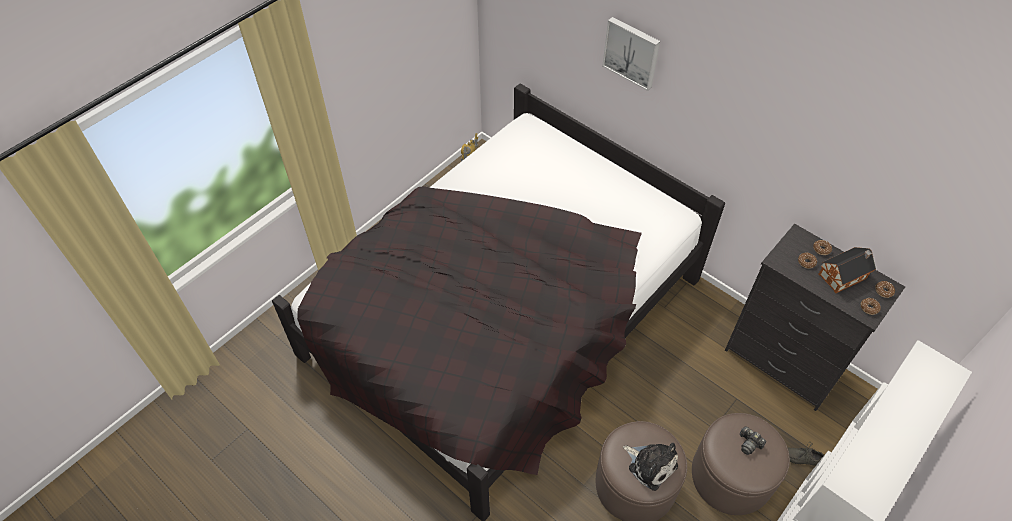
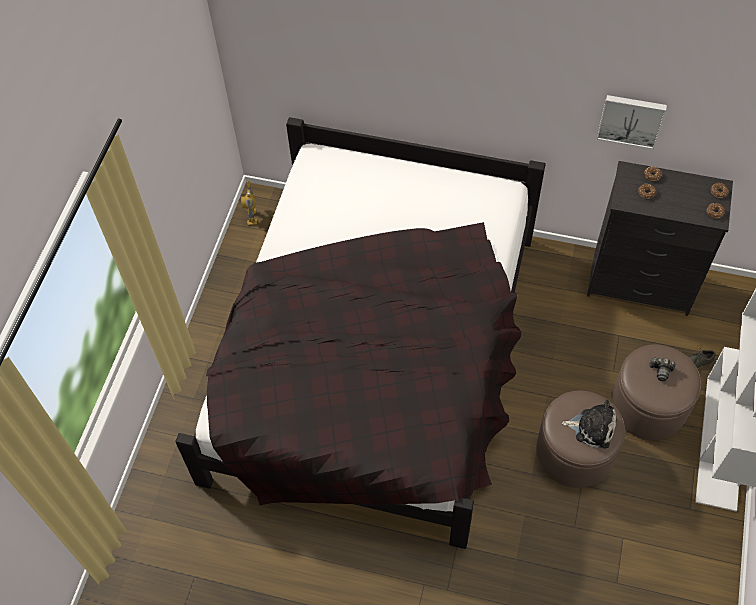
camera: 25 degrees left, 5 degrees up
(632, 52) = (416, 57): picture -> picture (631, 120)
(844, 276) = (682, 192): toy house -> none

